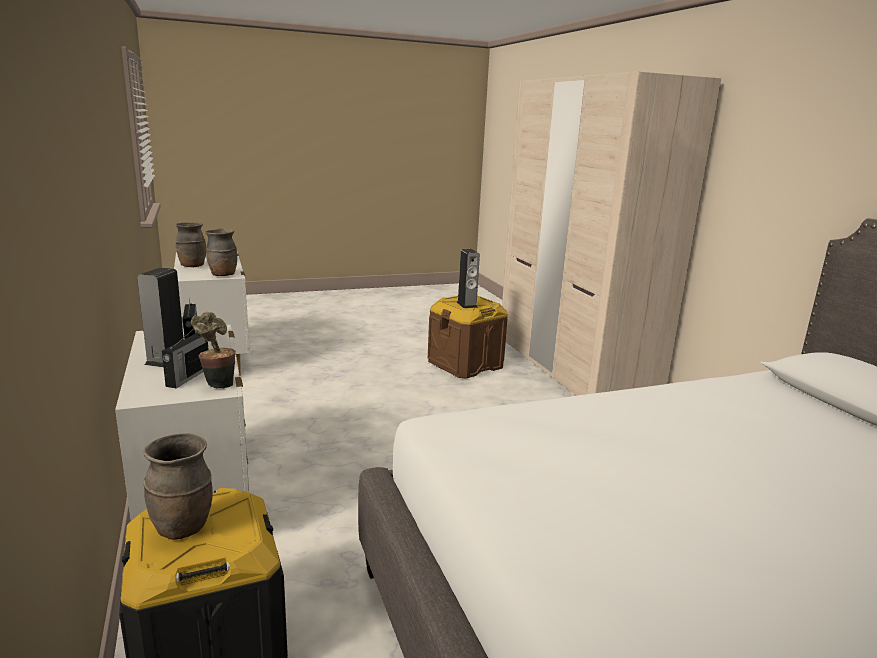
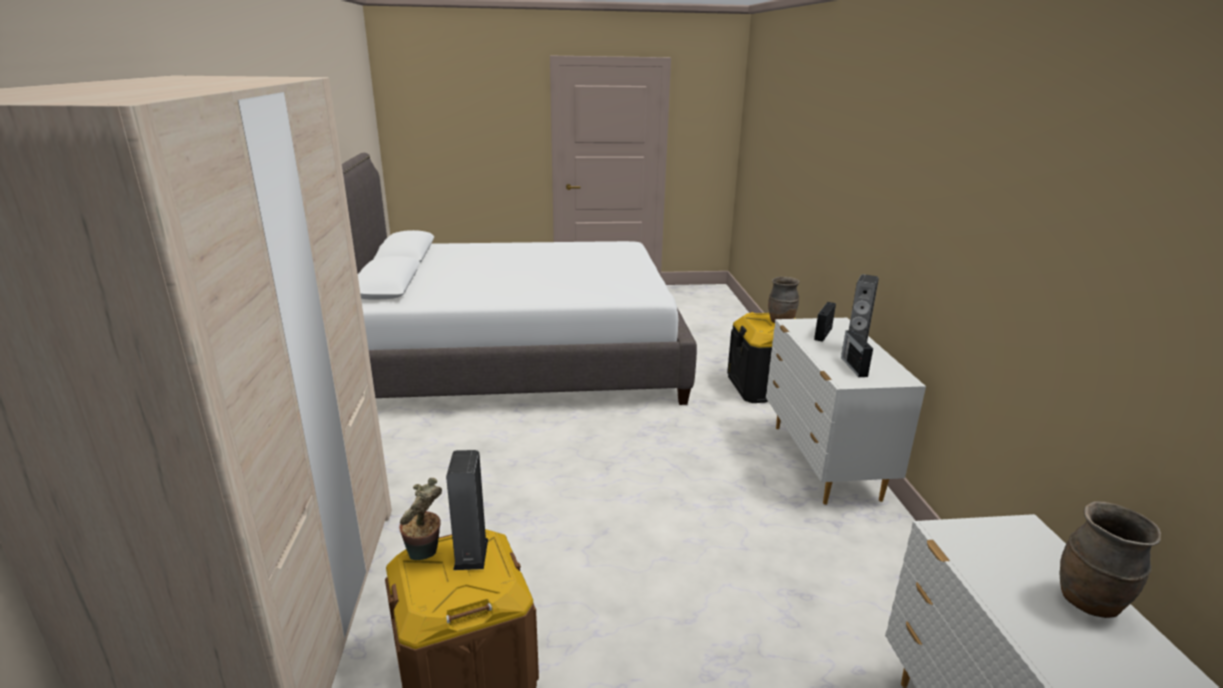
camera: 165 degrees left, 5 degrees up
(218, 384) = (797, 327): potted plant -> potted plant (425, 555)
(222, 275) = (968, 538): brown vase -> none

